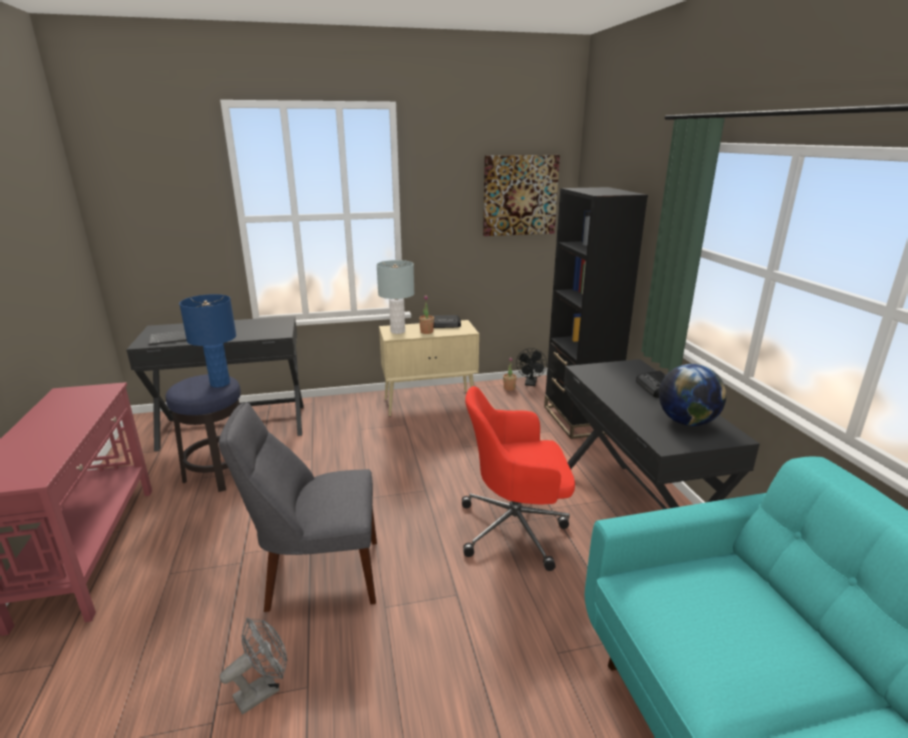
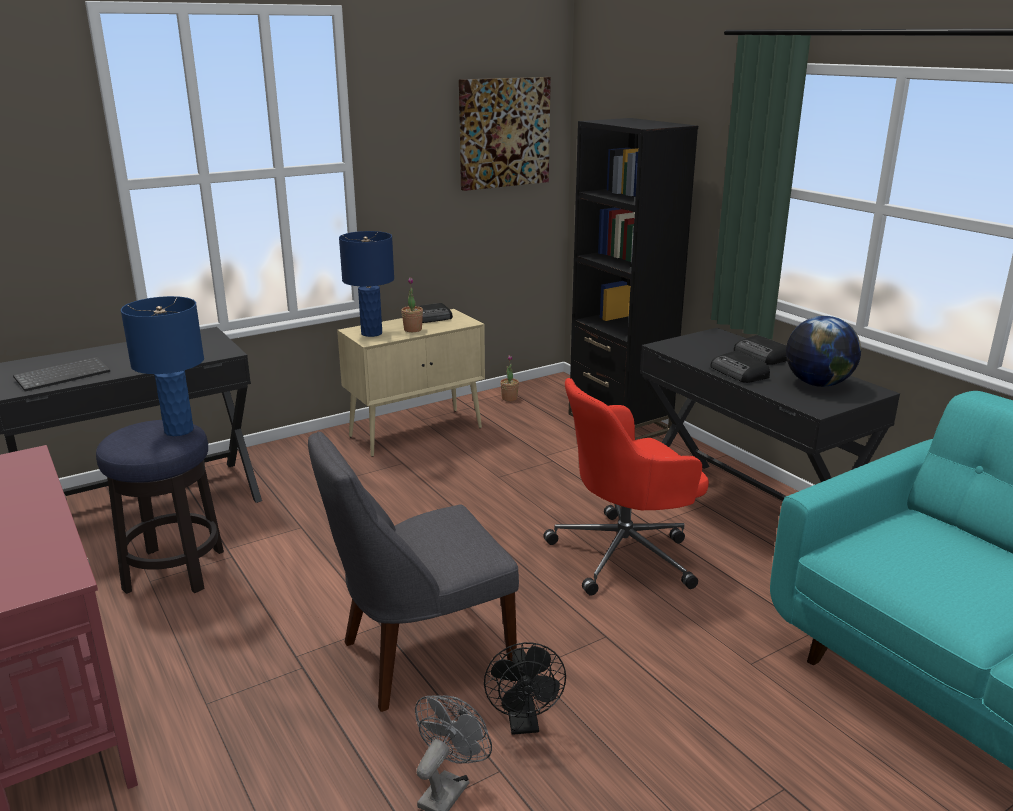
camera: 20 degrees left, 0 degrees up
(398, 331) = (372, 333): grey table lamp -> blue table lamp
(530, 383) = (533, 389): black fan -> black fan (524, 723)
(624, 401) = (739, 373): none -> radio

